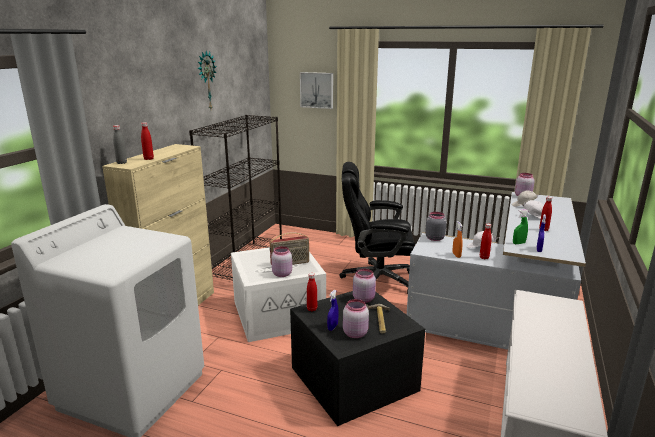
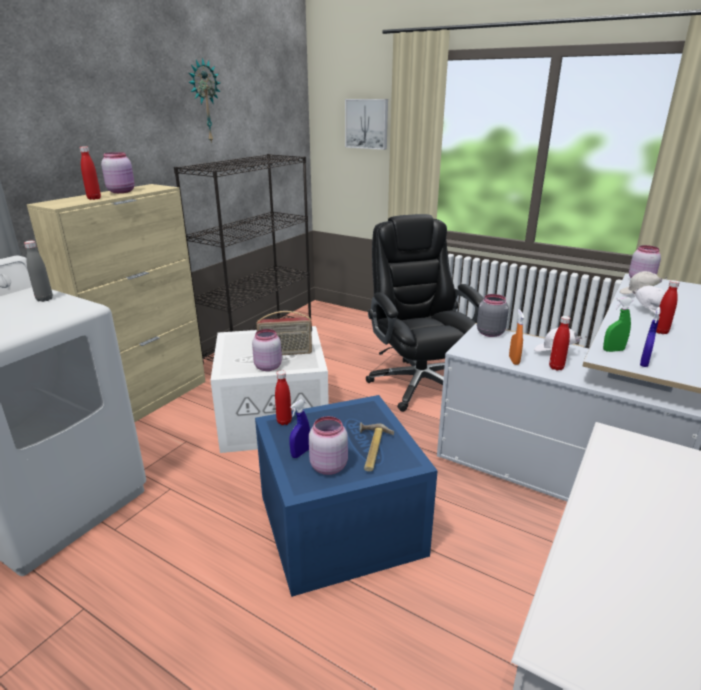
camera: 10 degrees right, 5 degrees up
(121, 163) = (54, 202): grey bottle -> grey bottle (44, 299)
(351, 378) = (337, 523): black storage box -> blue storage box
(364, 299) = (364, 413): pink jar -> pink jar (122, 191)
(376, 280) = (418, 383): black office chair -> black office chair turned 60 degrees clockwise

